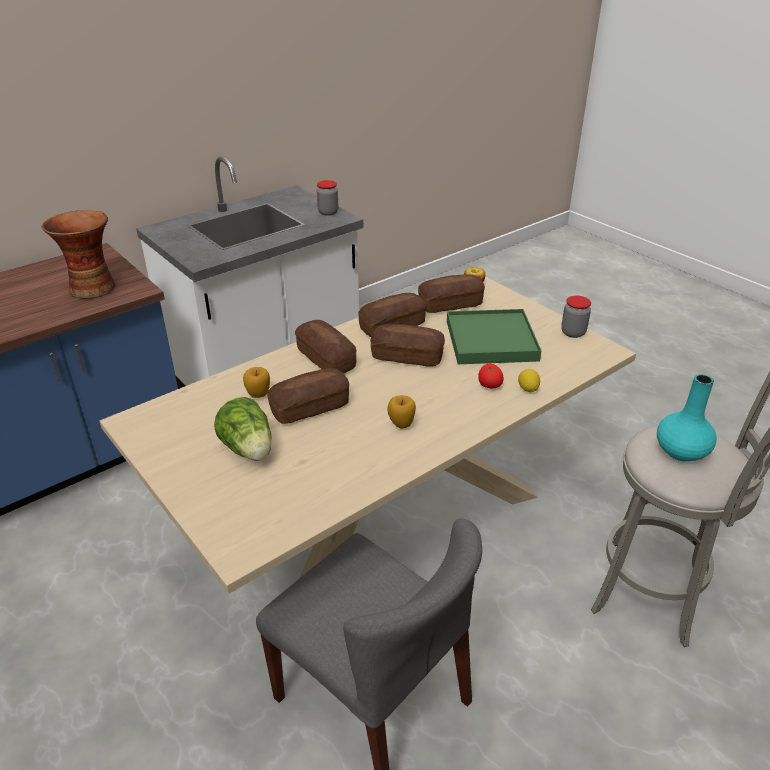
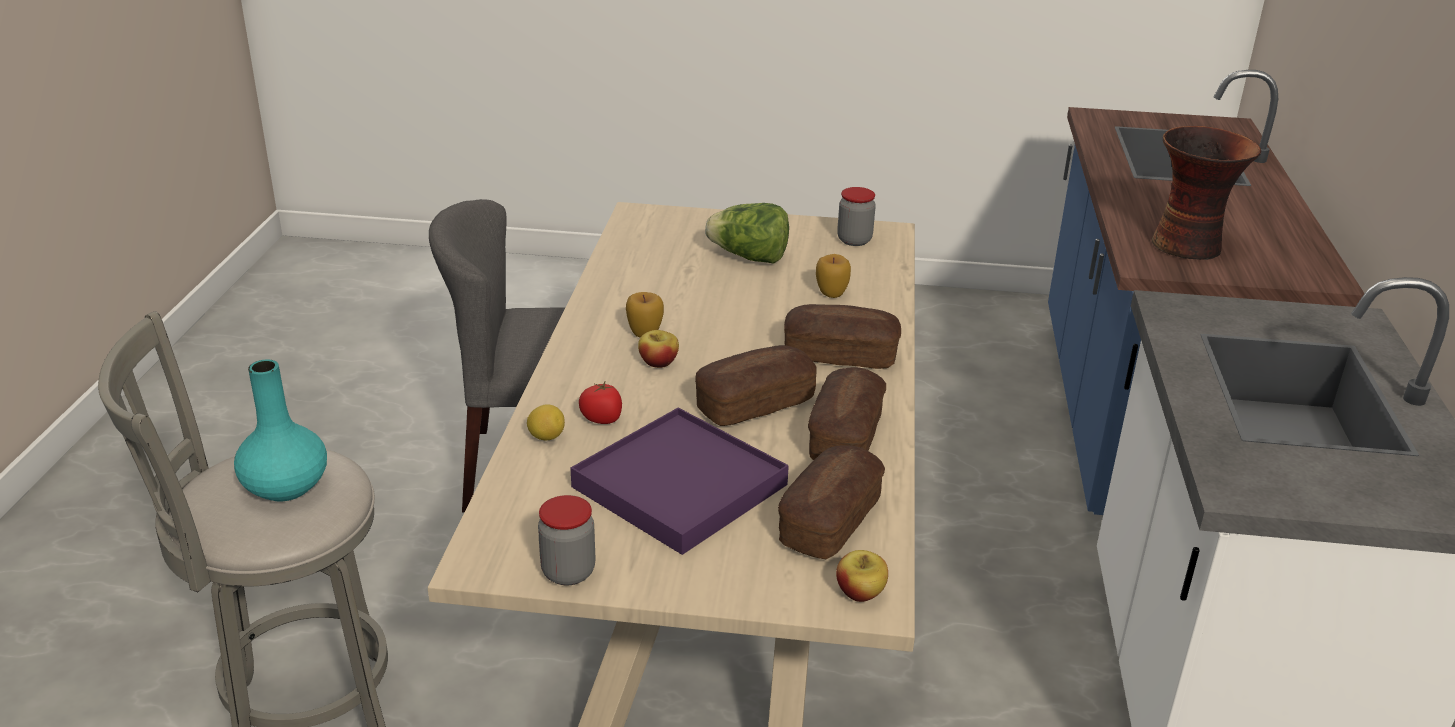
camera: 135 degrees right, 5 degrees down
(310, 408) = (761, 306): bread -> none
(328, 212) = (1288, 491): jar -> jar (854, 240)
(420, 401) = (658, 363): none -> apple
(491, 341) = (679, 486): green tray -> purple tray

